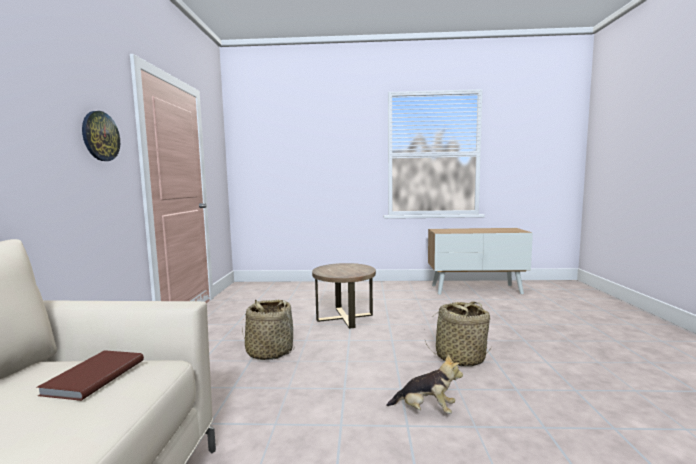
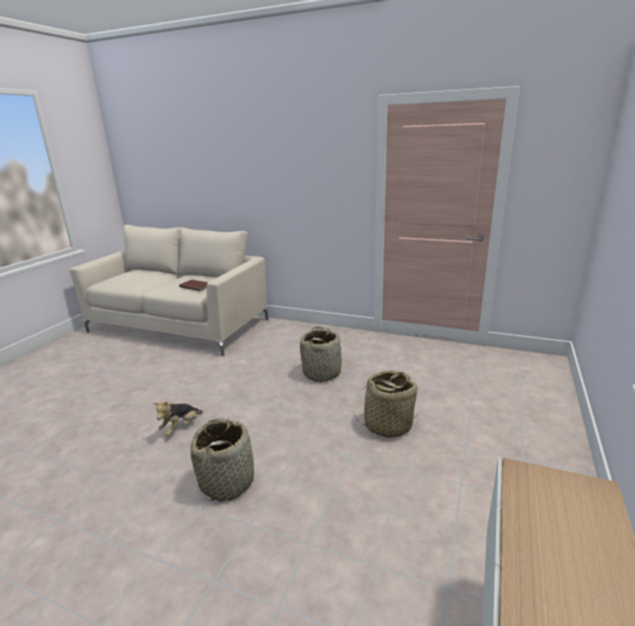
camera: 110 degrees right, 15 degrees up
(100, 136) = (332, 174): wall clock -> none
(344, 317) = (387, 425): brown side table -> basket

